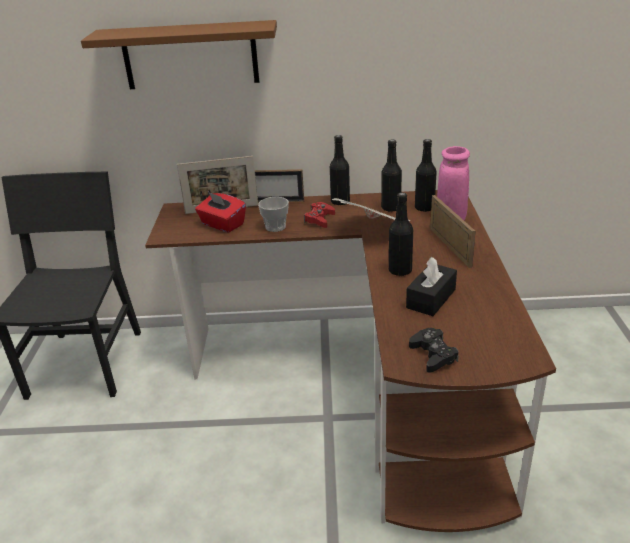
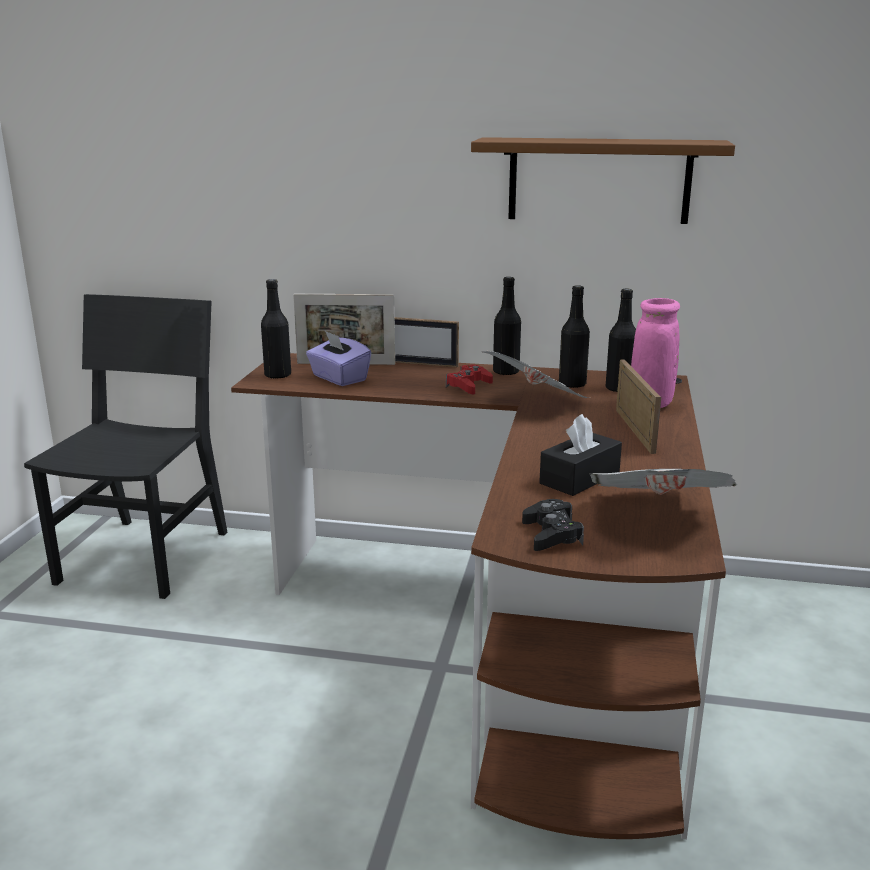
camera: 10 degrees right, 10 degrees down
(190, 55) = (331, 159): brown shelf -> brown shelf (599, 180)
(222, 225) = (338, 378): red tissue box -> purple tissue box
(275, 227) = (406, 387): cup -> none
(400, 271) = (551, 446): black bottle -> black bottle (278, 375)
(495, 327) = (657, 517): none -> newspaper

